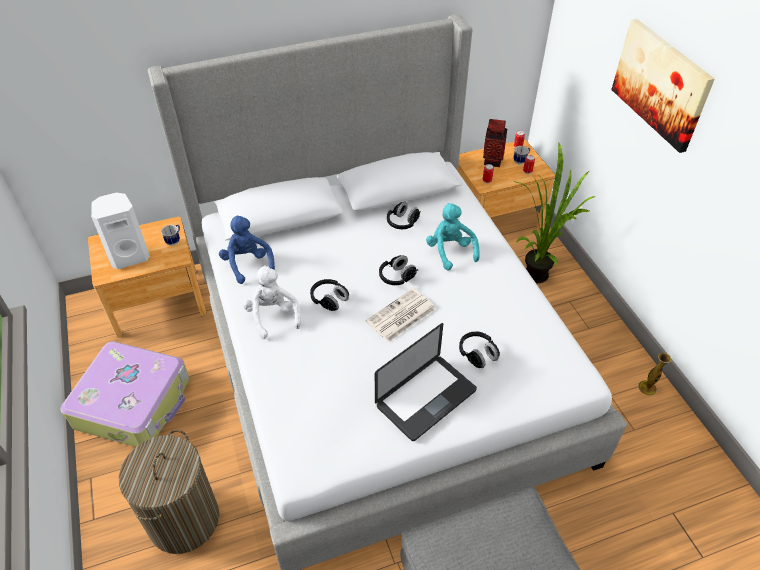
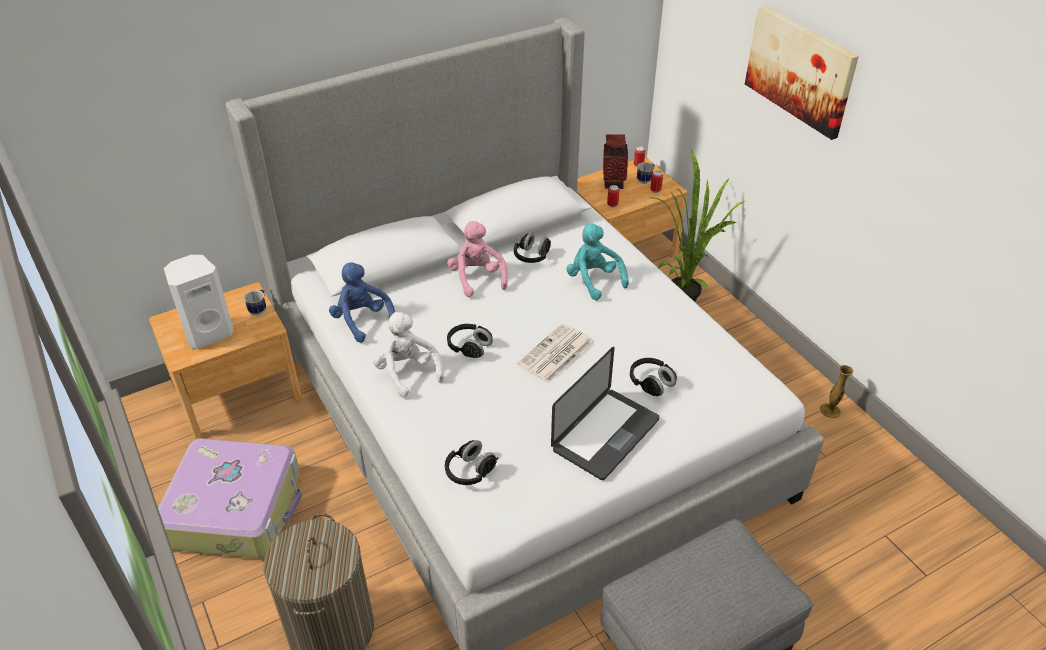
camera: 10 degrees left, 5 degrees down
(351, 237) = (477, 278): none -> pink plush toy
(397, 277) = (540, 314): black headphones -> black headphones (470, 471)

